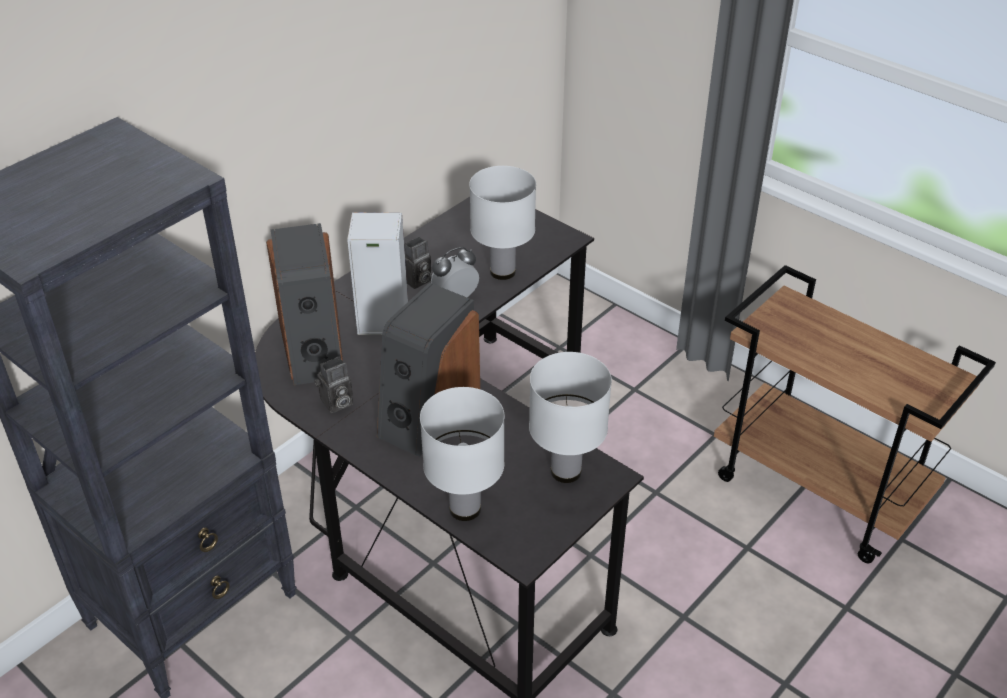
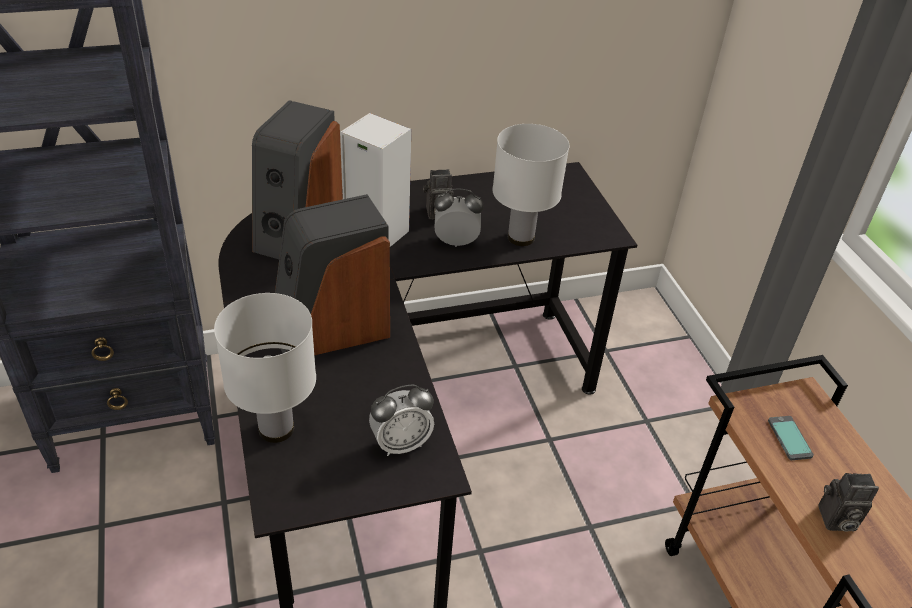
camera: 30 degrees right, 0 degrees up
(336, 404) = (268, 282): camera -> camera (835, 520)
(565, 470) = (401, 443): white table lamp -> alarm clock
(802, 336) = (789, 438): none -> phone

